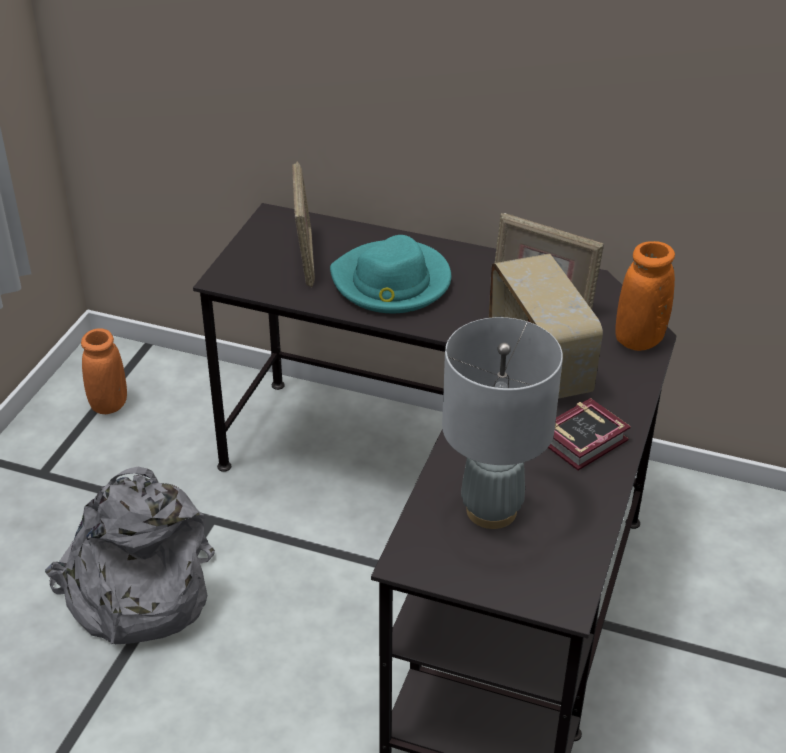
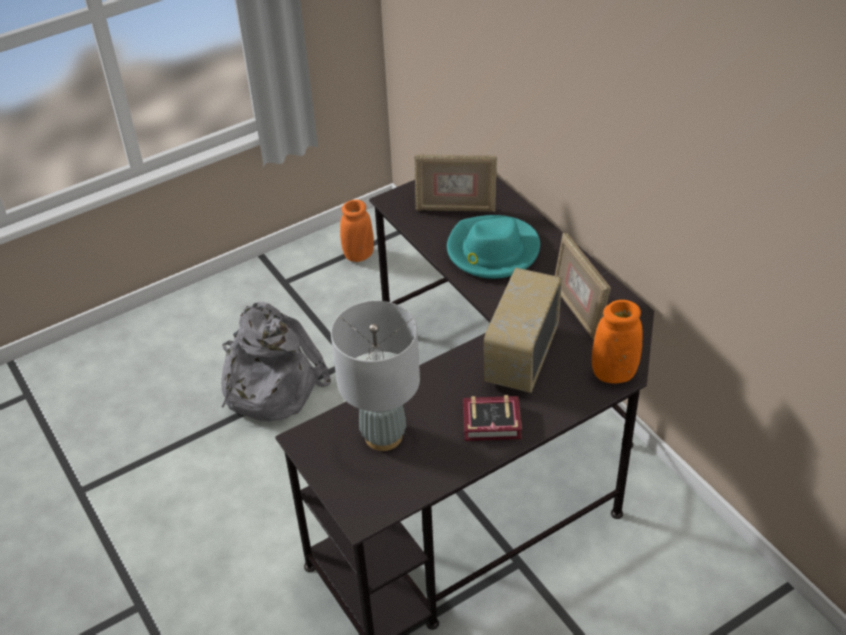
camera: 40 degrees right, 5 degrees up
(304, 259) = (455, 208): picture frame -> picture frame turned 60 degrees clockwise

